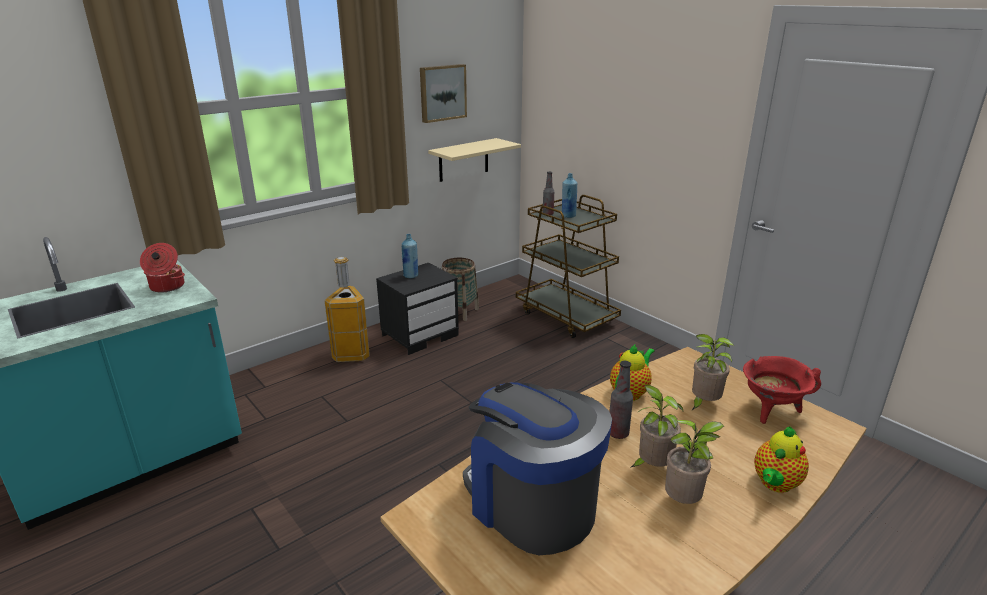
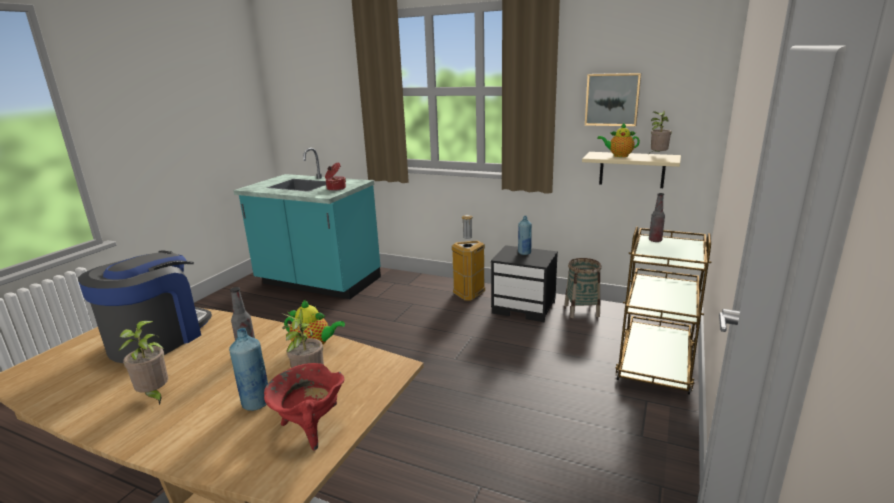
camera: 65 degrees right, 5 degrees down
(568, 216) = (668, 248): blue bottle -> blue bottle (256, 403)
(651, 466) = (202, 374): potted plant -> potted plant (657, 156)
(775, 484) = (178, 441): teapot -> teapot (618, 156)

